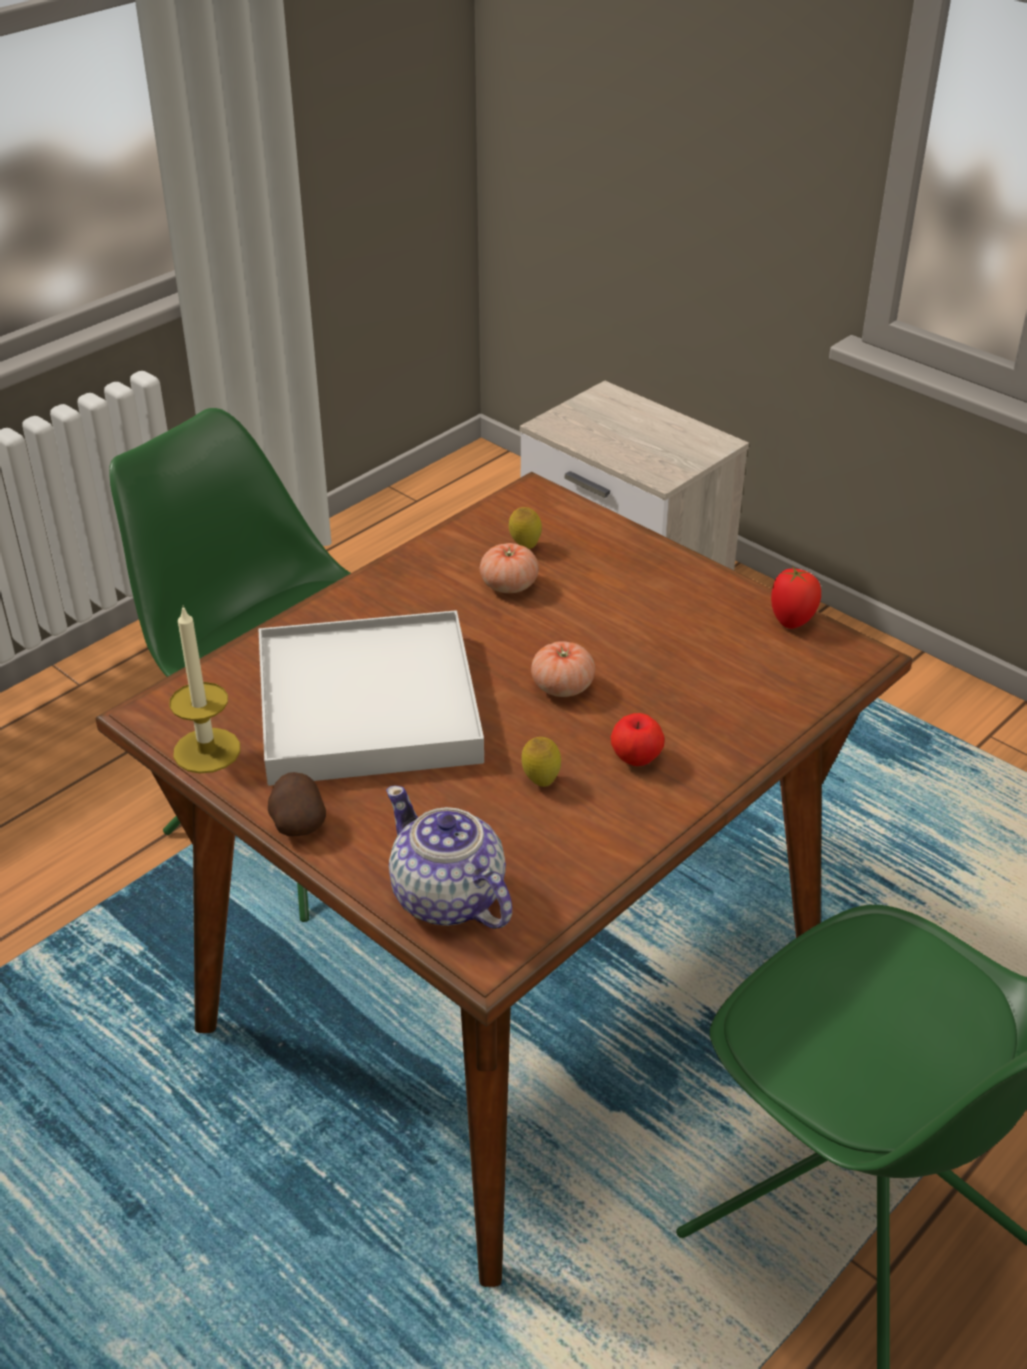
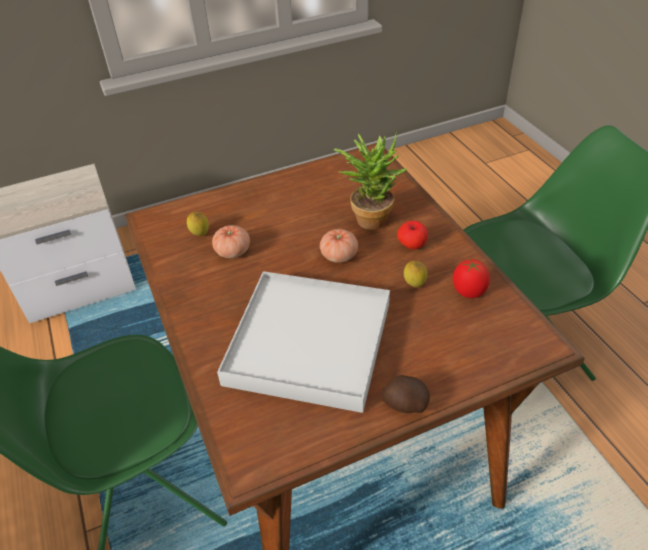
camera: 65 degrees left, 5 degrees up
(207, 750) = (309, 440): candle -> none
(448, 899) = (496, 349): teapot -> none
(680, 695) = (369, 216): none -> potted plant
(792, 621) = (333, 164): tomato -> tomato (468, 292)

